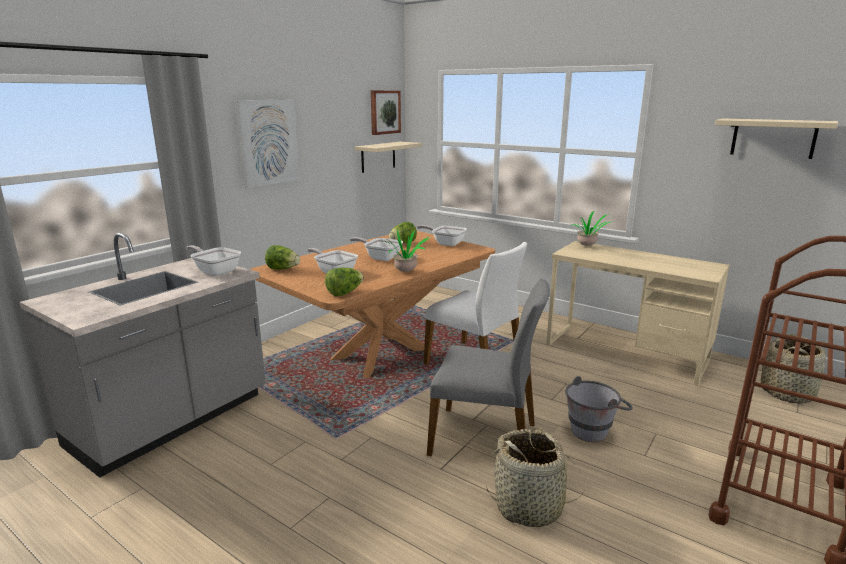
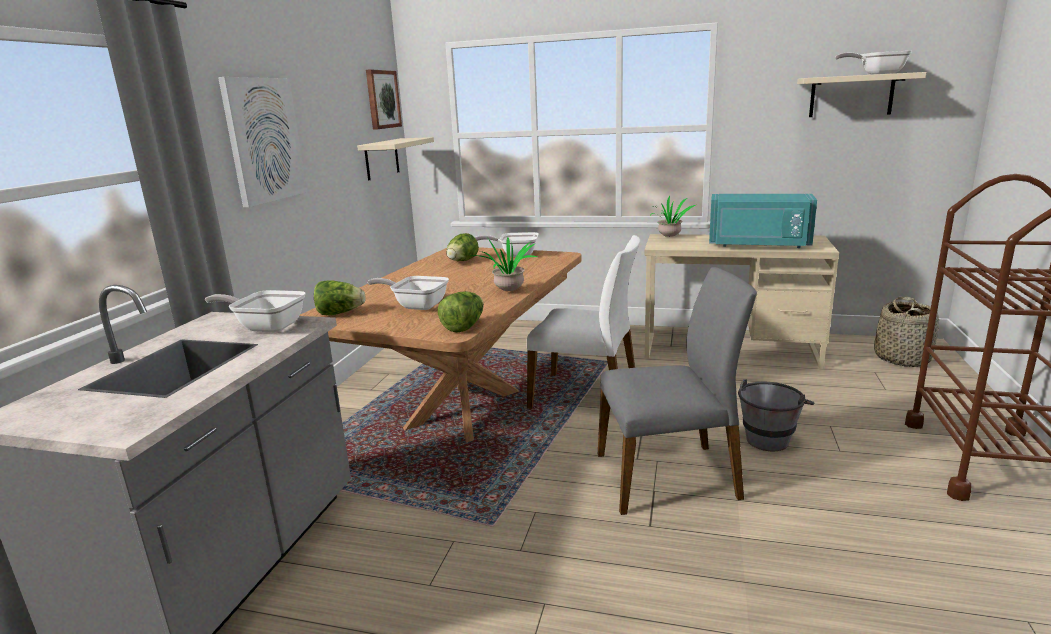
camera: 20 degrees left, 0 degrees up
(380, 258) = (456, 281): frying pan -> frying pan (877, 74)
(529, 506) = (780, 539): basket -> none
(653, 264) = (758, 245): none -> turquoise microwave

